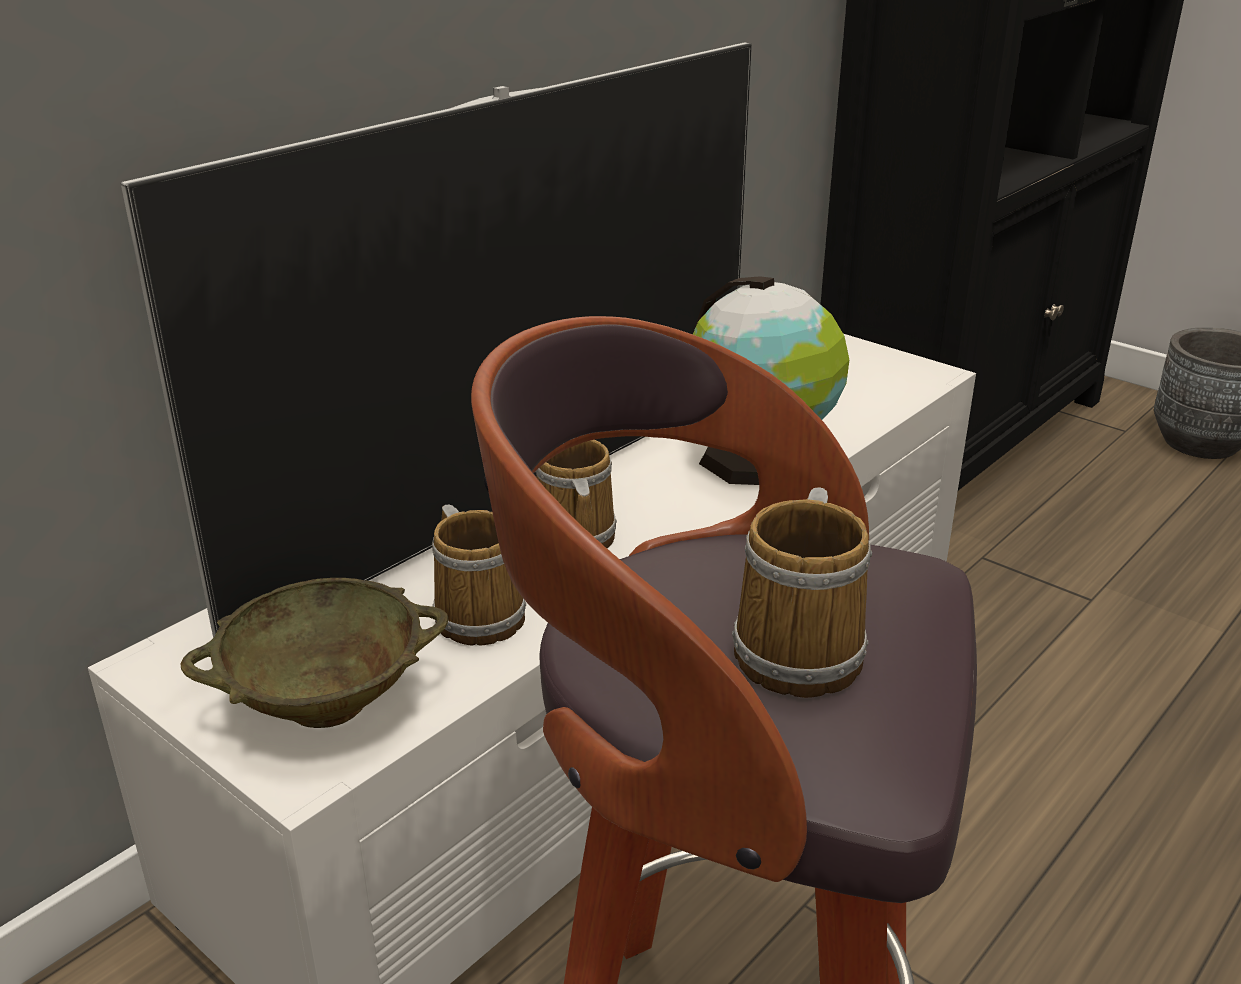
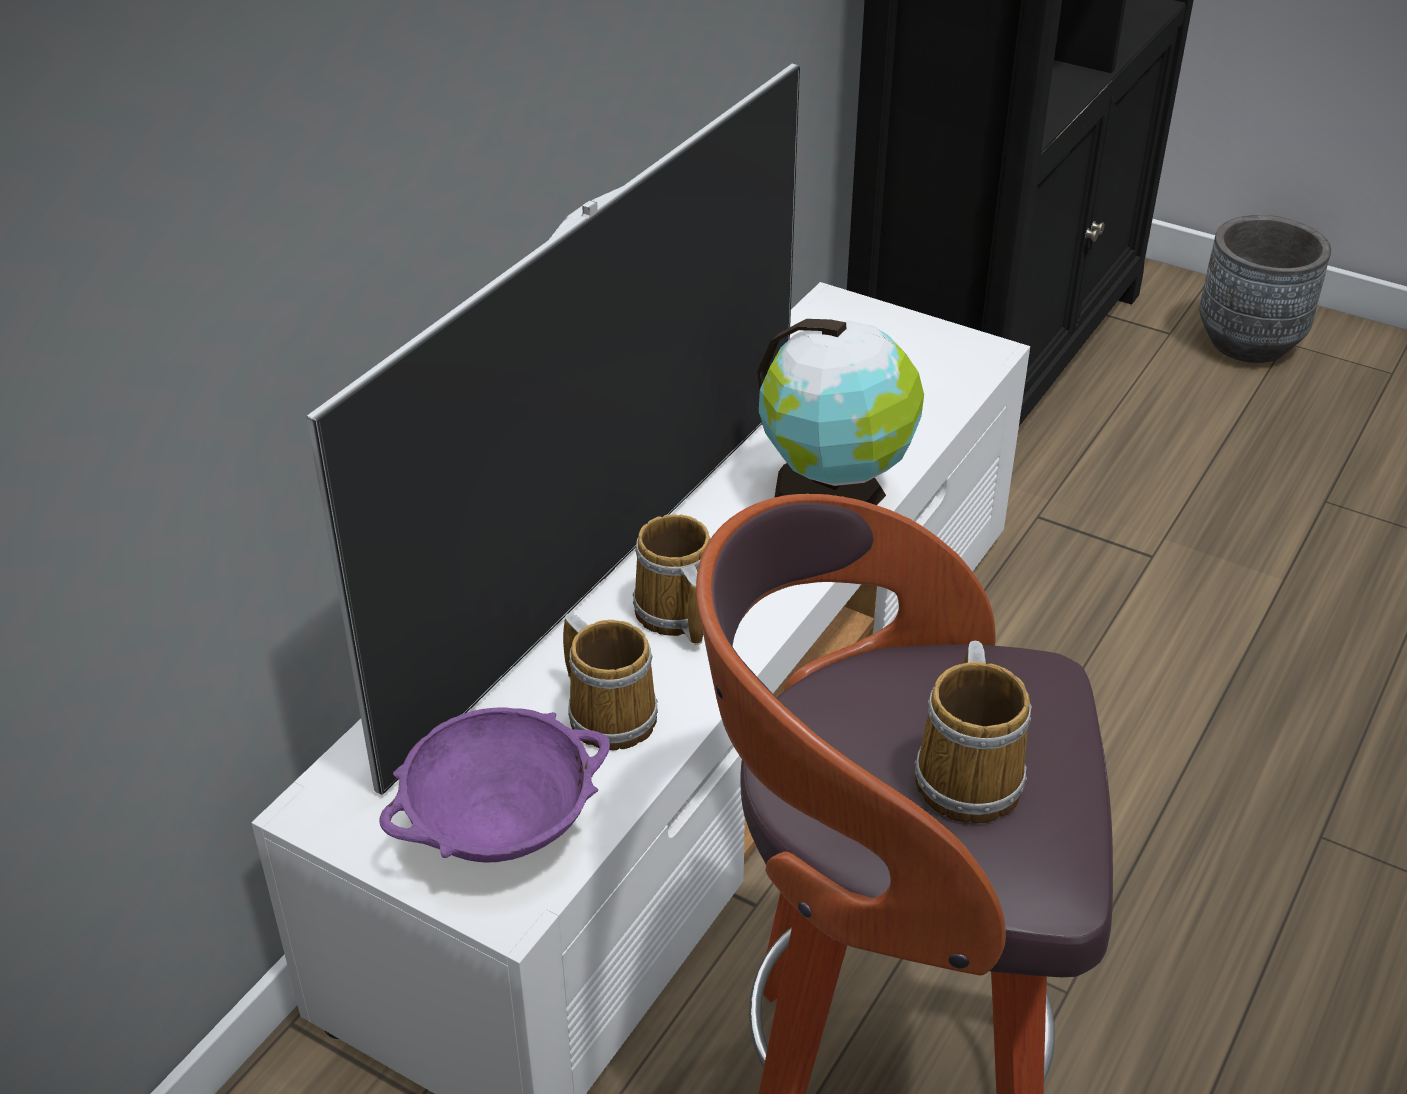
camera: 10 degrees left, 10 degrees up
(327, 702) = (502, 829): beige bowl -> purple bowl

